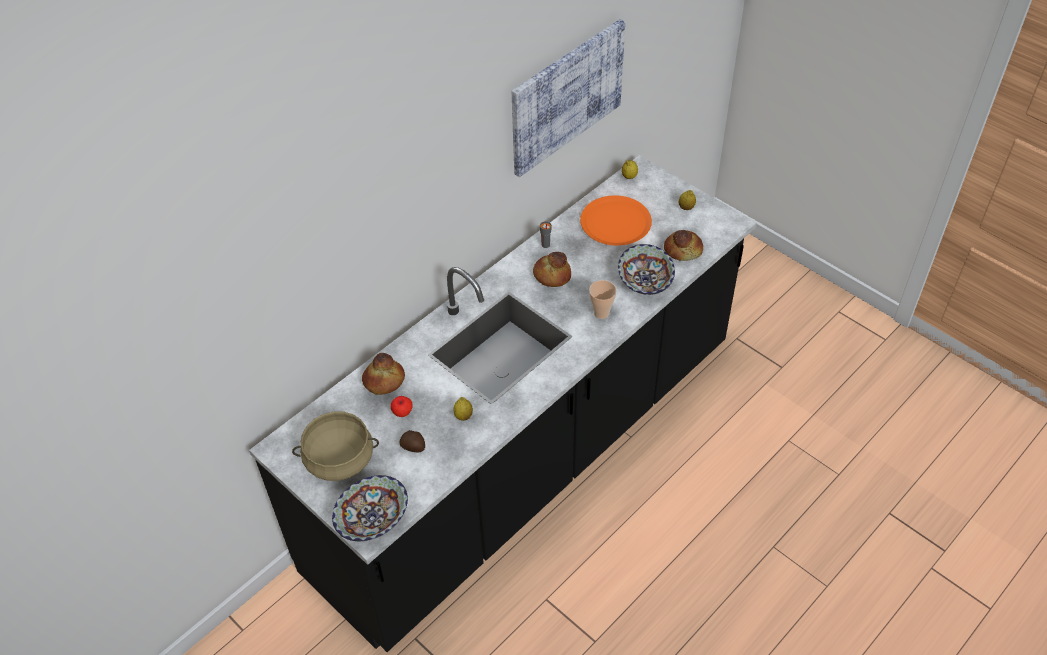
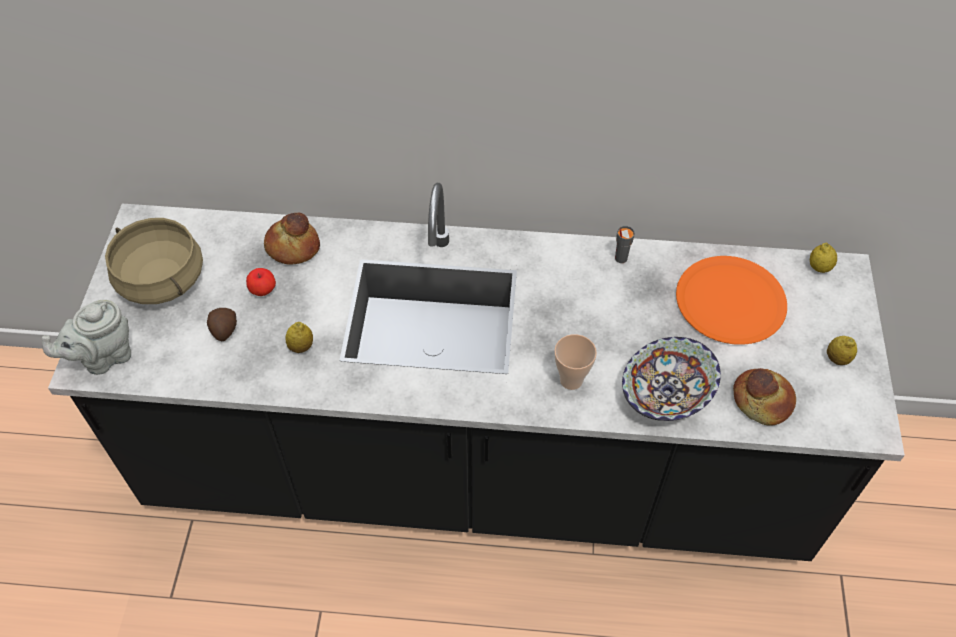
camera: 50 degrees right, 5 degrees up
(372, 518) = (104, 357): bowl -> grey teapot
(551, 275) = (580, 294): bread -> none
(566, 96) = (749, 82): picture -> none

